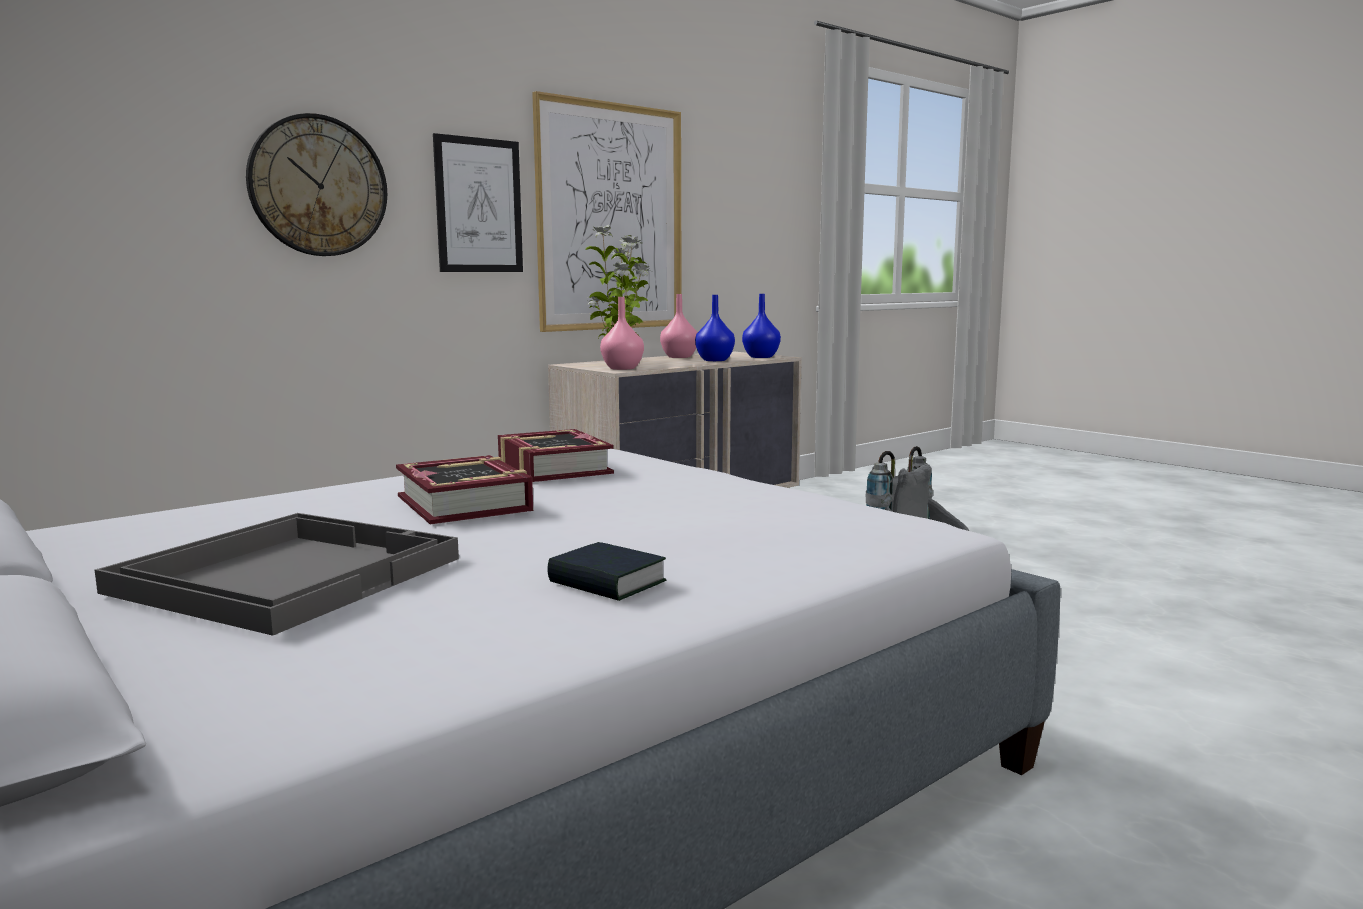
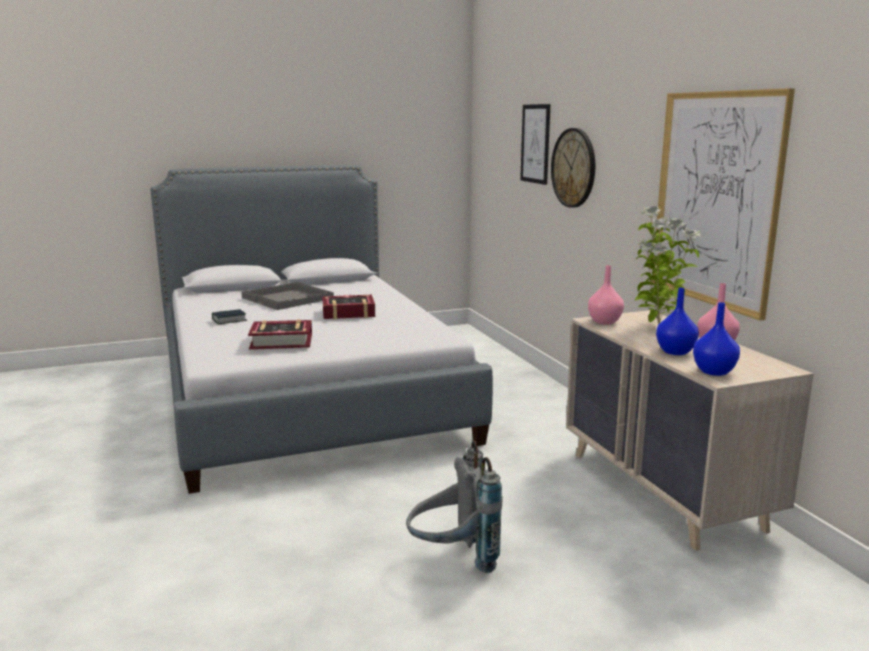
camera: 110 degrees right, 5 degrees up
(479, 205) = (633, 182): picture -> picture (535, 144)
(553, 468) = (403, 326): book -> book (281, 341)

